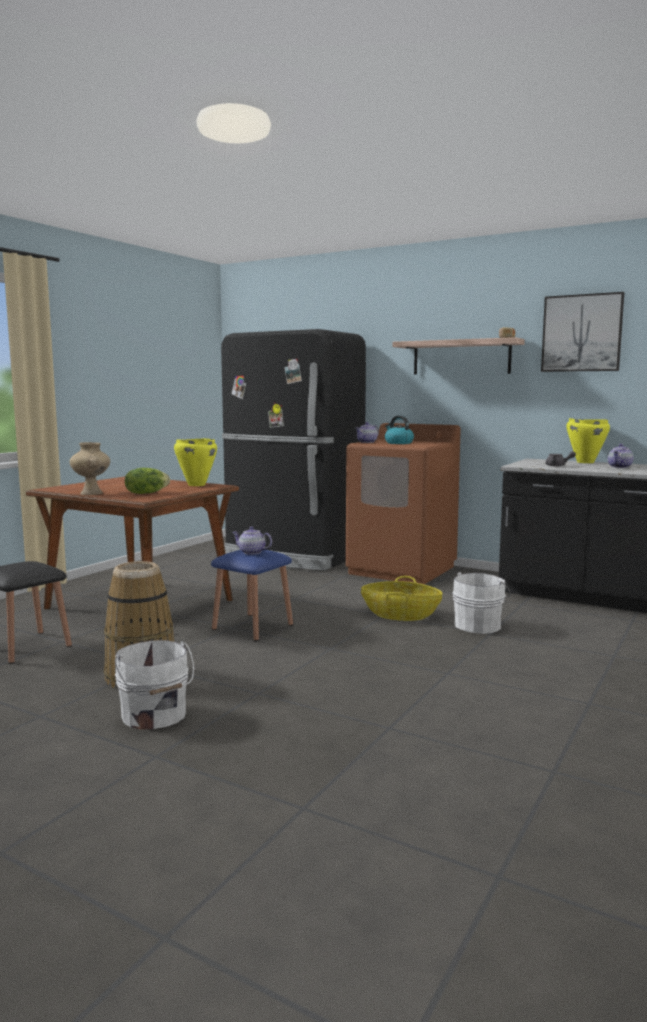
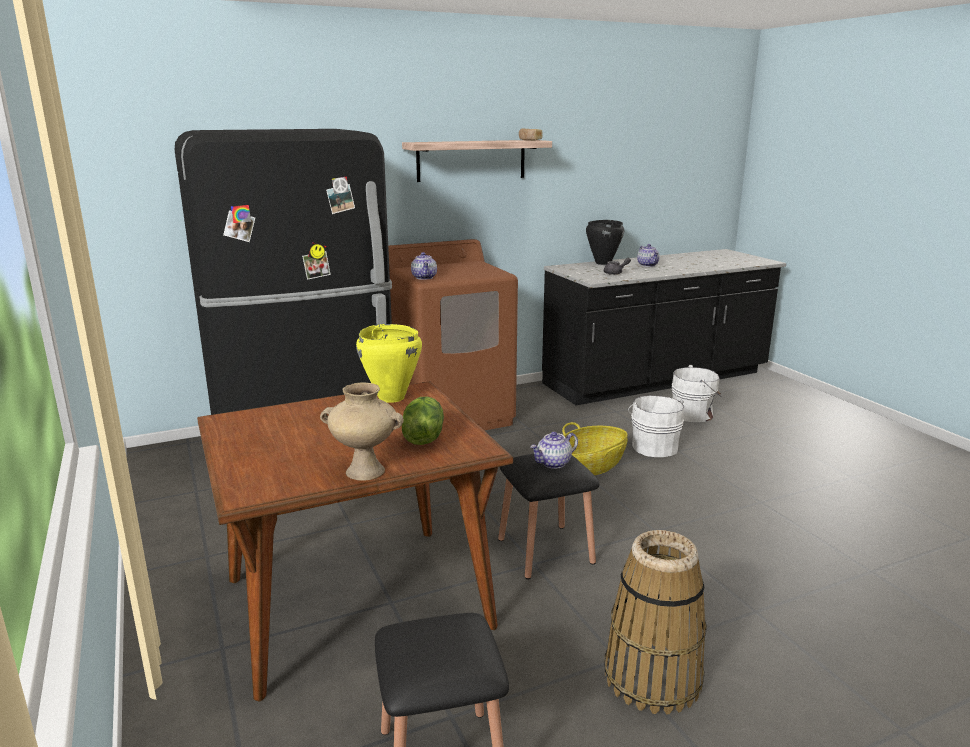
camera: 55 degrees left, 10 degrees up
(154, 716) = (790, 701): white bucket -> white bucket (694, 414)
(252, 627) = (545, 551): blue stool -> black stool
(398, 443) = (459, 273): kettle -> none
(581, 333) = (586, 135): picture -> none
(585, 462) = (602, 263): yellow cooking pot -> black cooking pot

